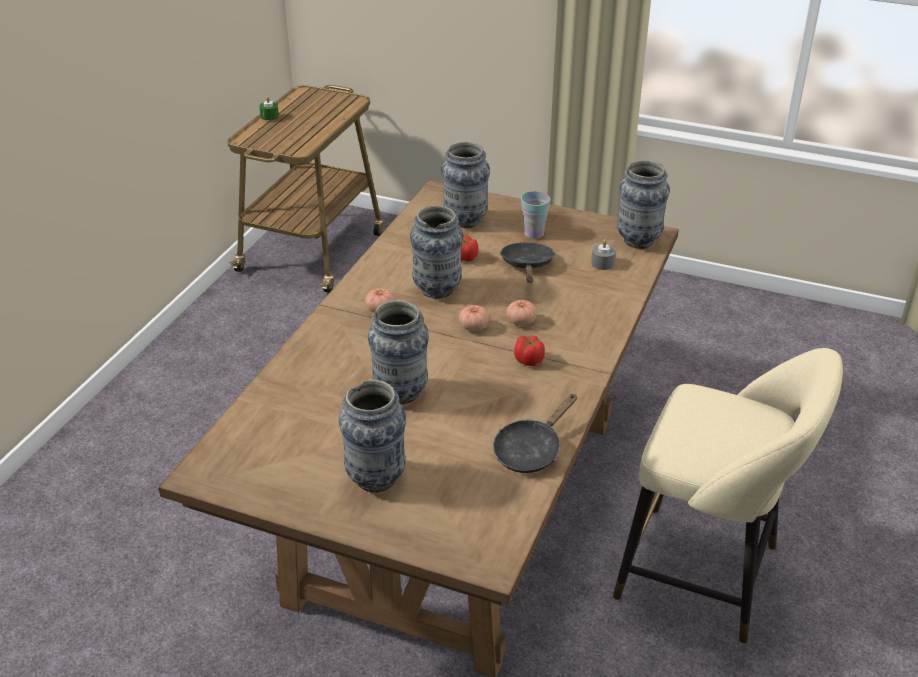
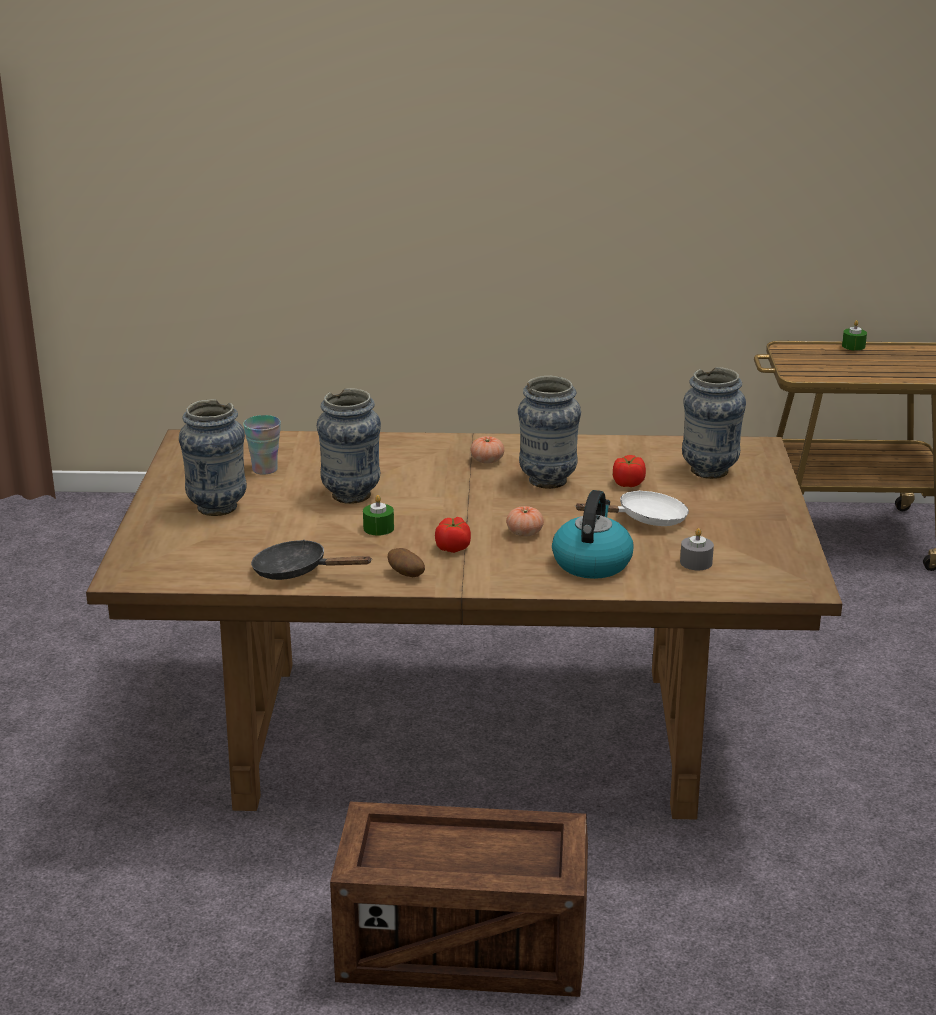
camera: 70 degrees right, 10 degrees down
(473, 390) = (378, 528): none -> green candle
(474, 327) = (493, 510): tomato -> none
(527, 266) = (645, 519): black frying pan -> white frying pan
(534, 233) = (723, 512): cup -> cup (264, 469)
(563, 393) = (406, 574): none -> potato
(583, 304) = (591, 562): none -> kettle
(638, 241) = (776, 578): vase -> none
(707, 575) = (461, 947): beige stool -> crate

